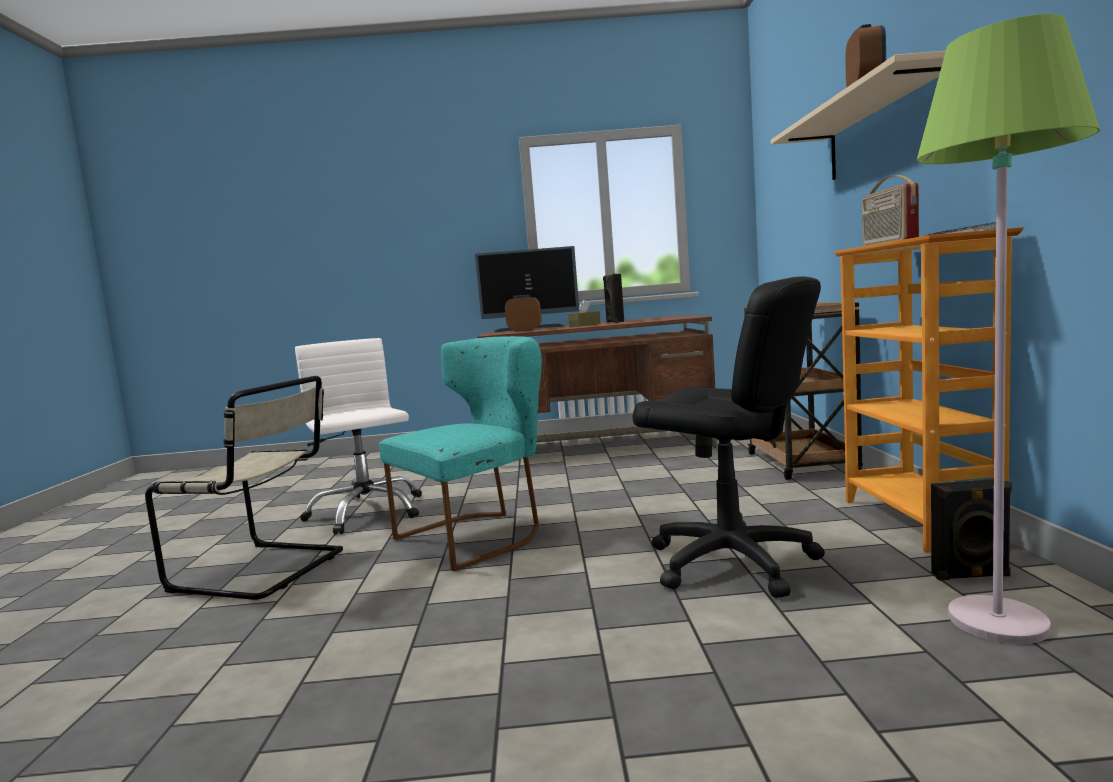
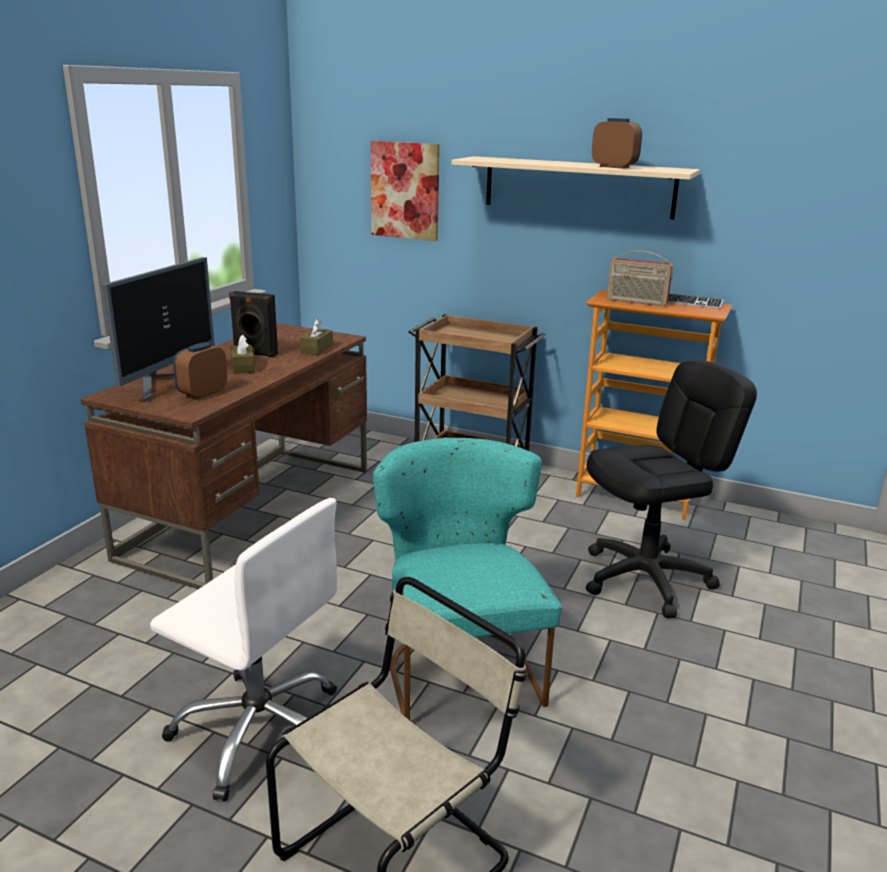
camera: 65 degrees left, 15 degrees up
(366, 512) = (260, 730): white office chair -> white office chair turned 150 degrees counterclockwise
(654, 320) = (316, 349): none -> brown tissue box
(795, 188) = (405, 190): none -> picture
(971, 576) = (725, 526): black speaker -> none
(998, 622) = (781, 548): green floor lamp -> none

